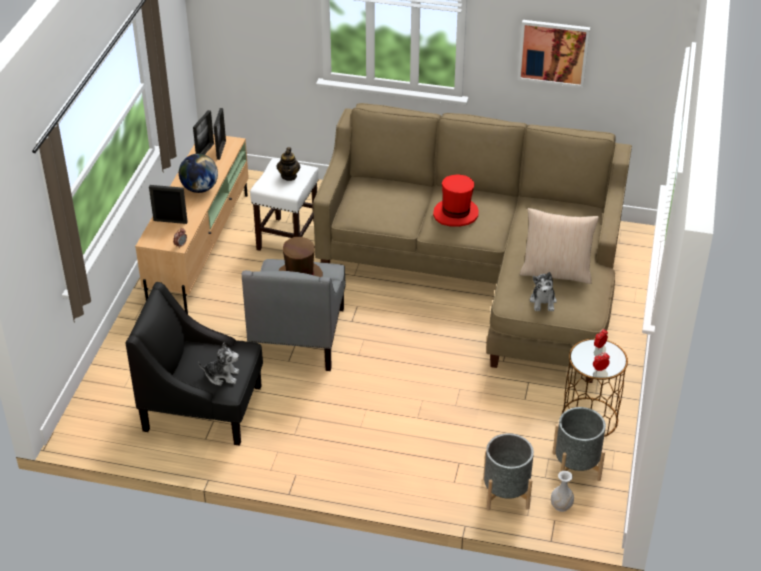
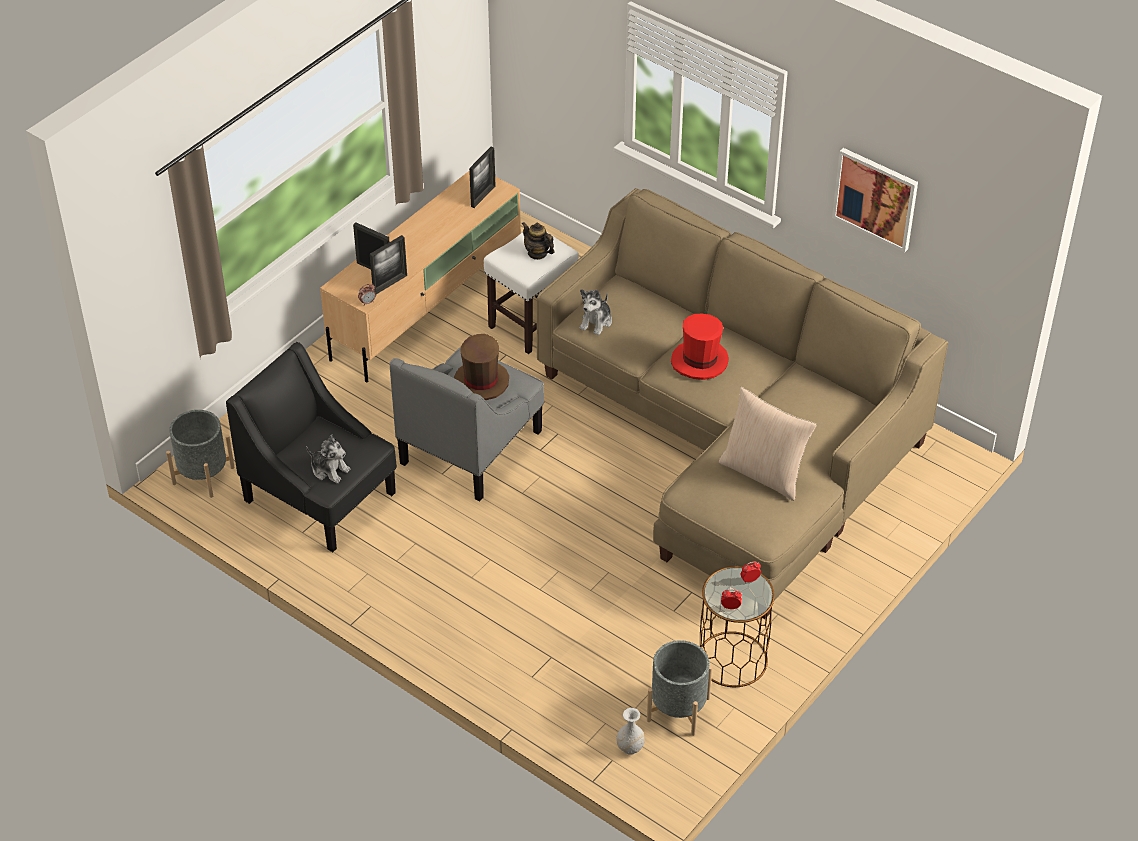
camera: 25 degrees right, 5 degrees up
(199, 189) = (429, 238): globe -> none
(205, 152) = (464, 193): picture frame -> picture frame (390, 284)
(289, 176) = (537, 253): teapot -> teapot turned 105 degrees clockwise
(506, 493) = (579, 710): grey planter -> grey planter (203, 475)
(543, 301) = (722, 504): plush toy -> plush toy (596, 322)

